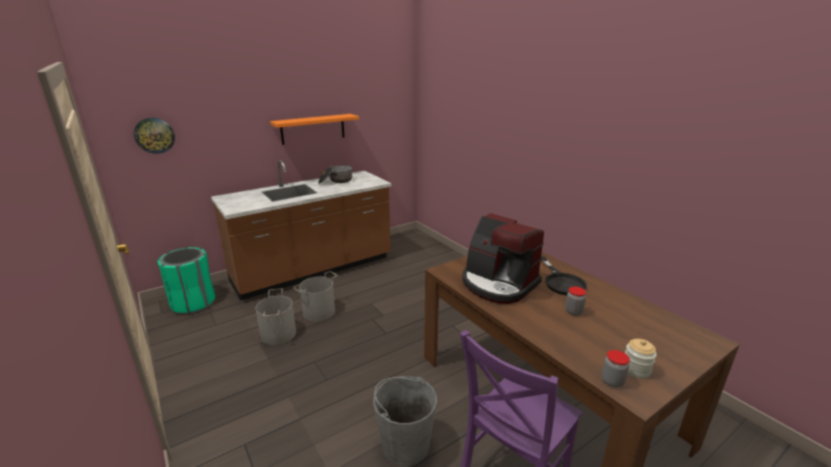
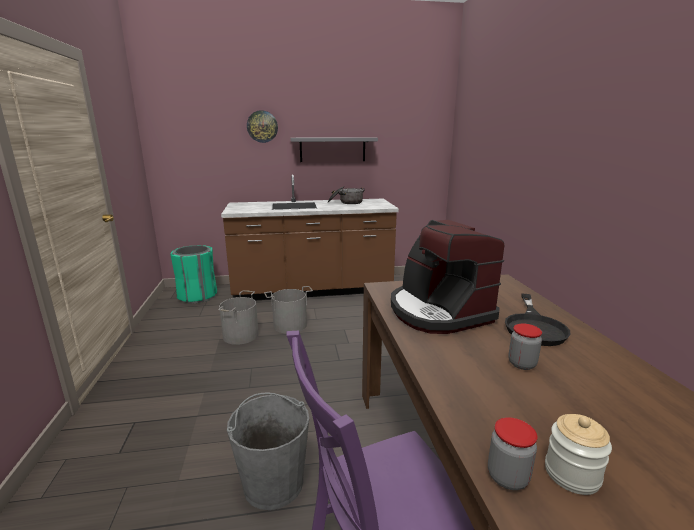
camera: 25 degrees right, 5 degrees down
(154, 135) = (188, 141): wall clock -> wall clock (262, 126)
(313, 129) = (332, 149): orange shelf -> grey shelf

